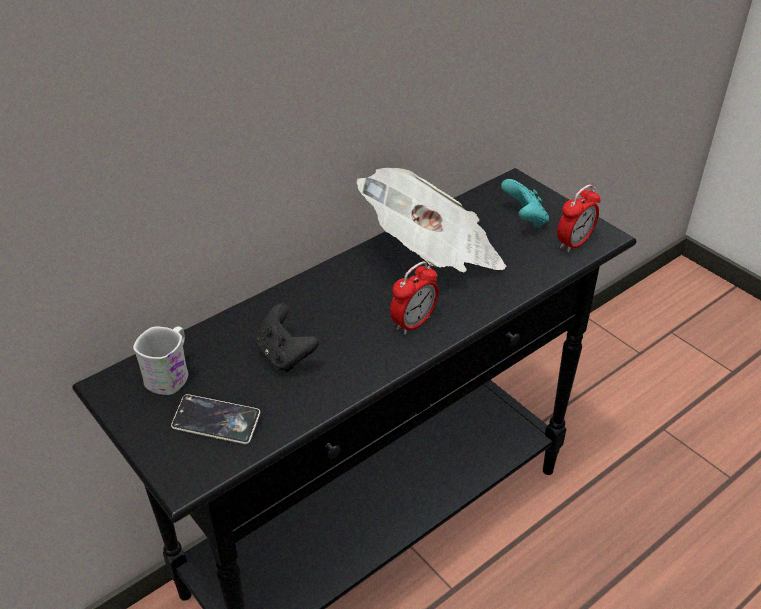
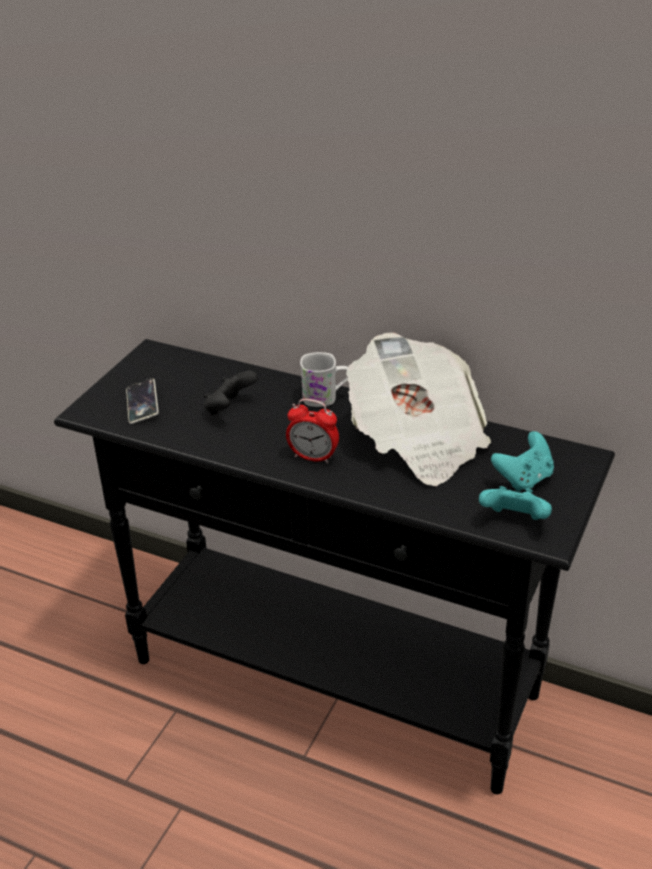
camera: 65 degrees right, 5 degrees down
(171, 374) = (177, 369): white mug -> white mug (325, 397)
(574, 243) = (514, 520): alarm clock -> turquoise game controller

